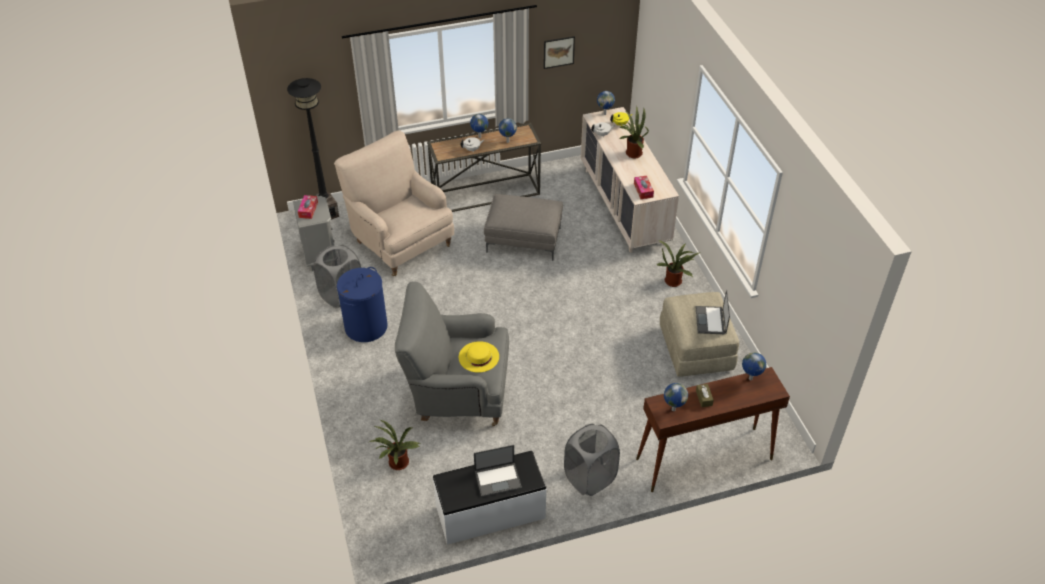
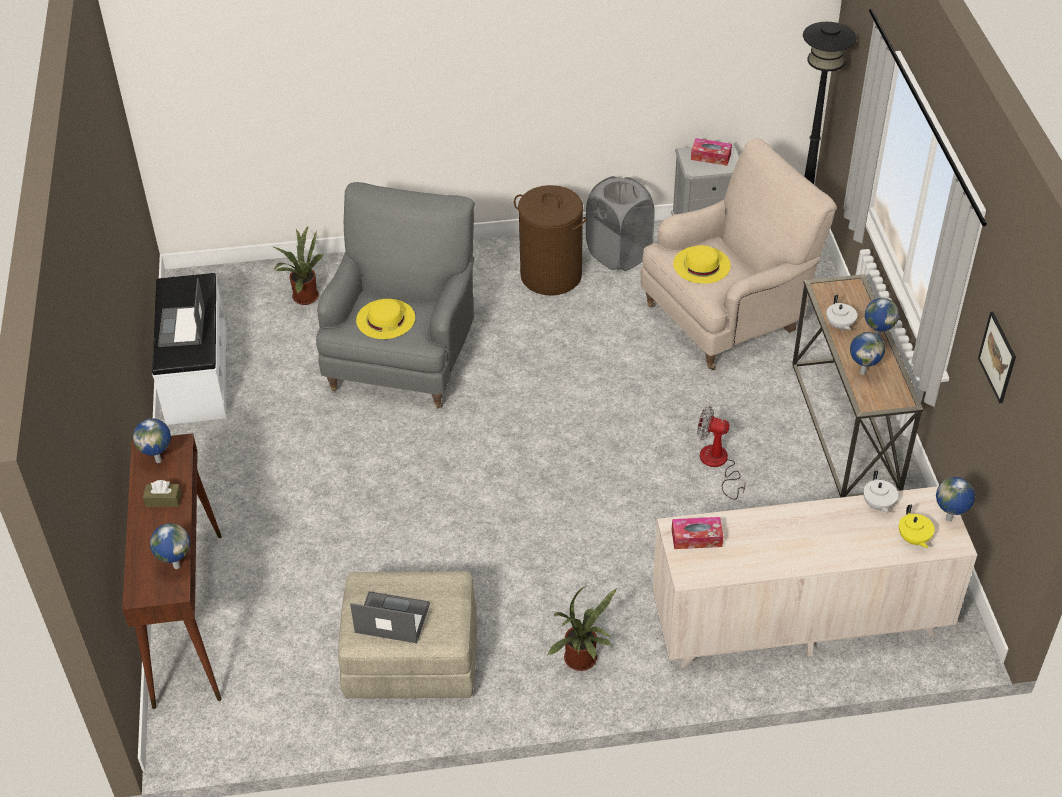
camera: 100 degrees right, 0 degrees up
(366, 327) = (550, 275): blue laundry basket -> brown laundry basket
(407, 216) = (701, 264): none -> yellow hat
(524, 239) = (718, 464): grey ottoman -> fan
(590, 478) = (209, 478): grey laundry basket -> none
(632, 153) = (813, 541): potted plant -> none

